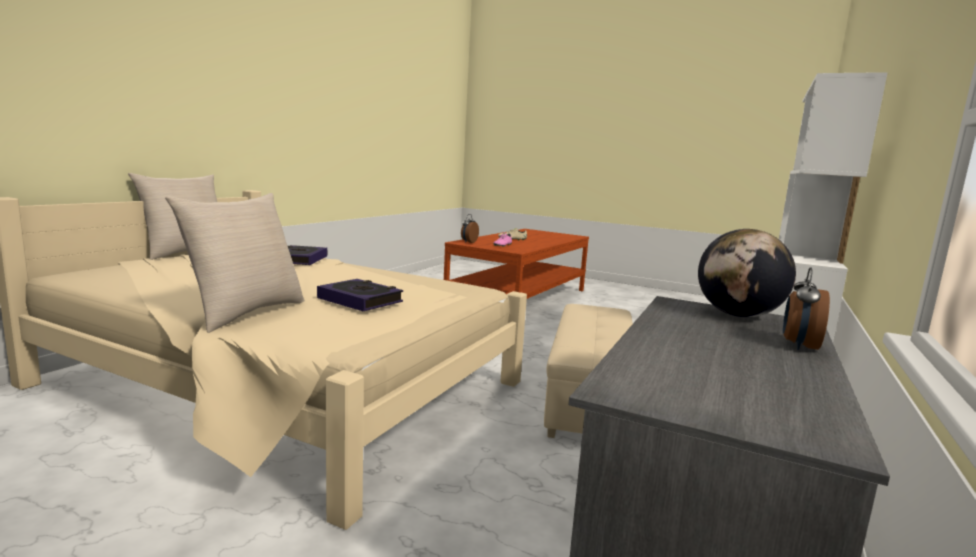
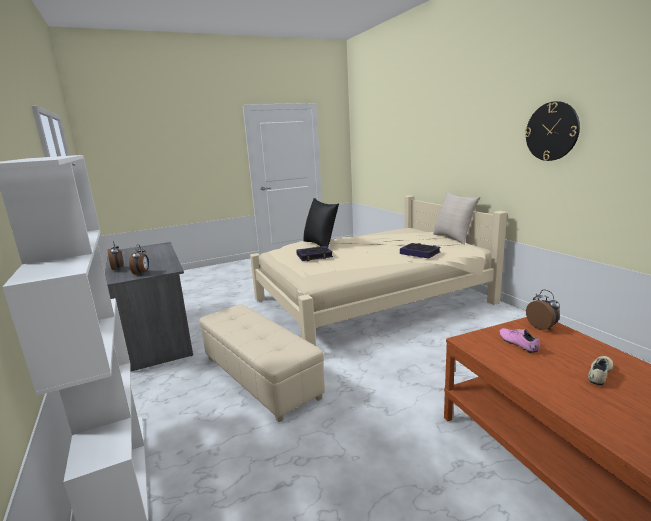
camera: 130 degrees right, 5 degrees up
(245, 313) = (321, 244): beige pillow -> black pillow
(281, 91) = (552, 131): none -> wall clock
(738, 315) = (142, 273): globe -> alarm clock

